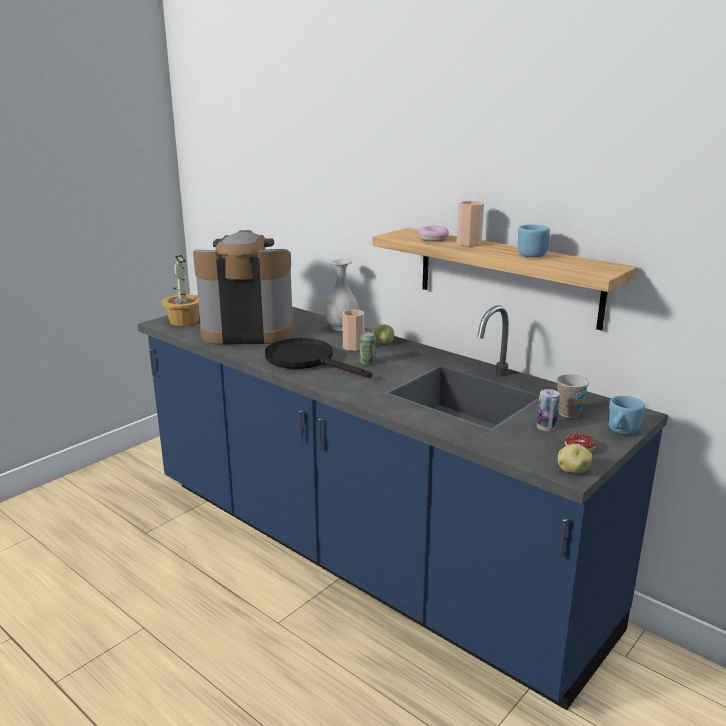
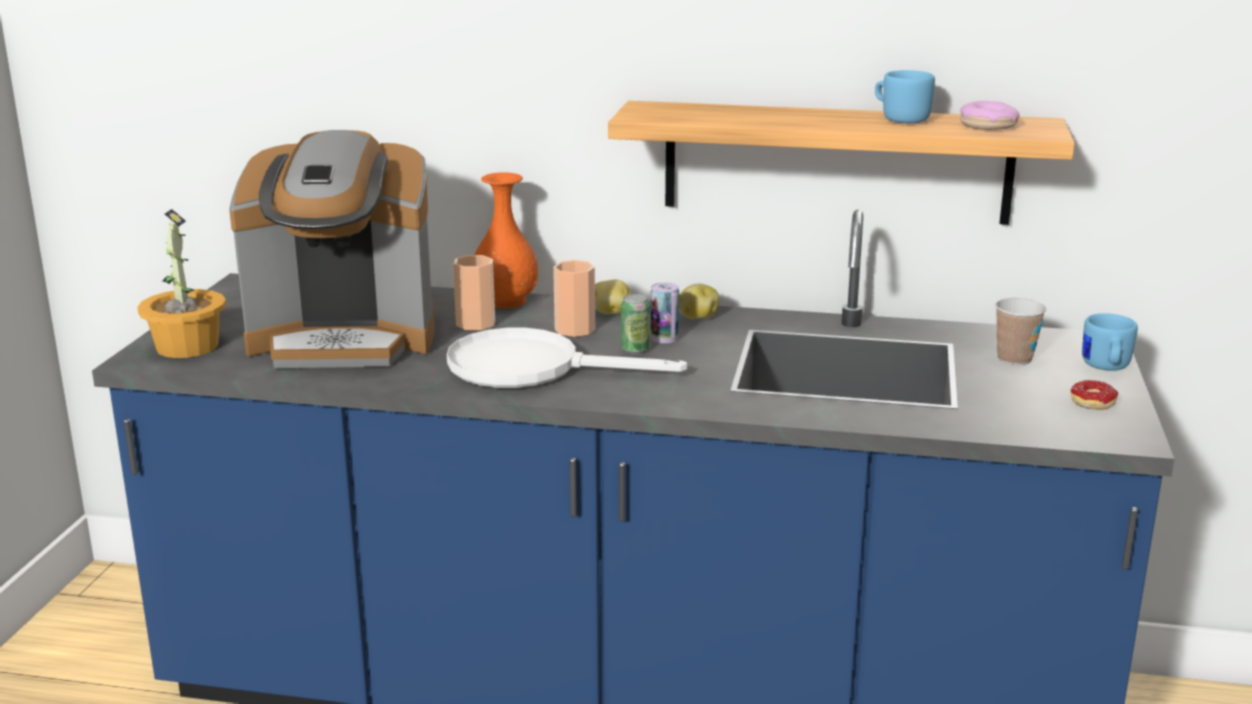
camera: 30 degrees left, 0 degrees up
(247, 331) = (344, 340): coffee machine -> coffee machine turned 150 degrees counterclockwise
(307, 360) = (532, 368): black frying pan -> white frying pan
(342, 327) = (505, 301): white vase -> orange vase
(433, 239) = (715, 114): donut -> donut (988, 125)
(469, 244) = (782, 114): cup -> cup (475, 324)
(546, 427) = (1014, 385): can -> can (664, 338)
(572, 470) = (1124, 433): potato -> potato (697, 317)

